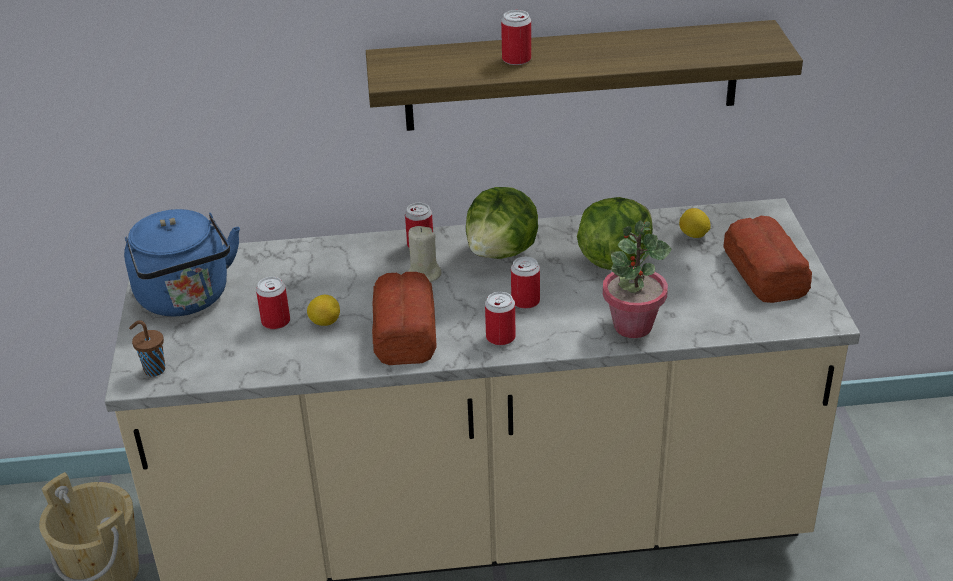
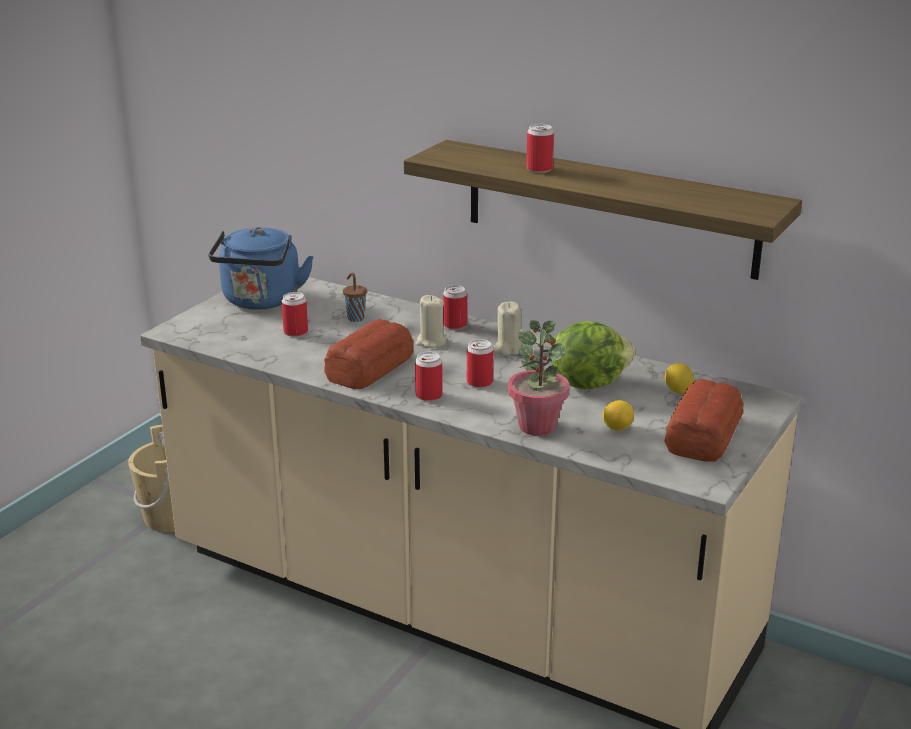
camera: 35 degrees right, 10 degrees down
(153, 370) = (188, 330): brown cup -> brown cup (355, 318)
(325, 322) = (325, 344): lemon -> lemon (617, 428)
(502, 252) = (507, 349): lettuce -> beige candle

